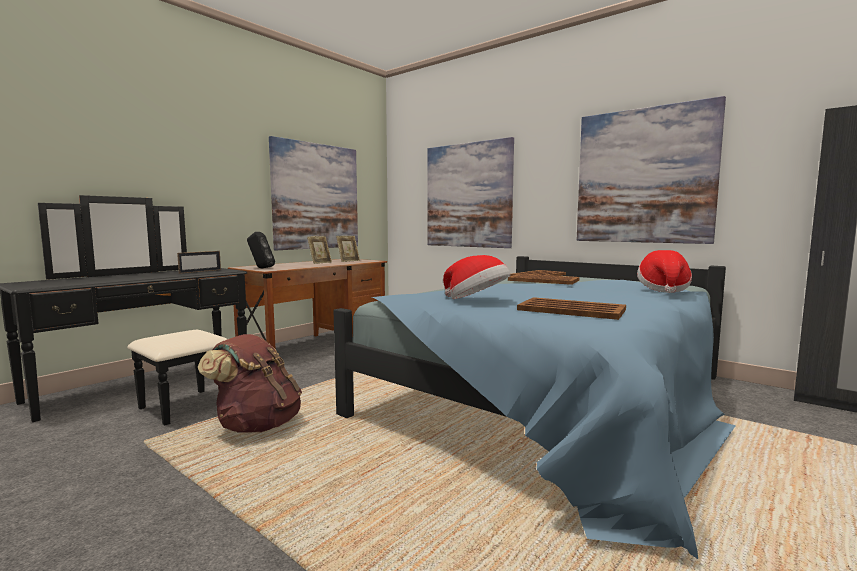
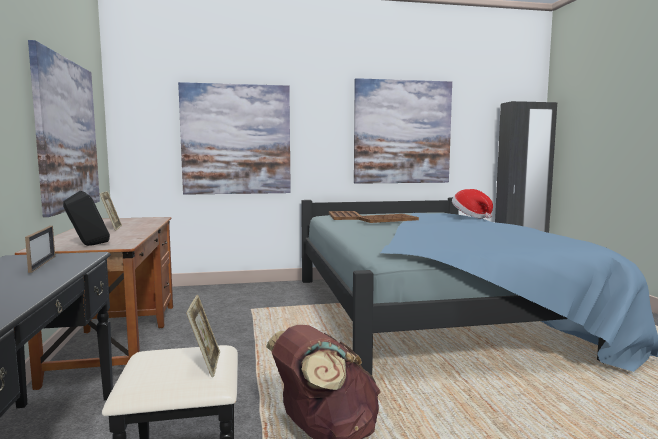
camera: 50 degrees left, 0 degrees up
(348, 261) = (129, 222): picture frame -> picture frame (205, 364)
(477, 300) = (457, 240): hat -> none
(570, 309) = (521, 236): brown tray -> none

